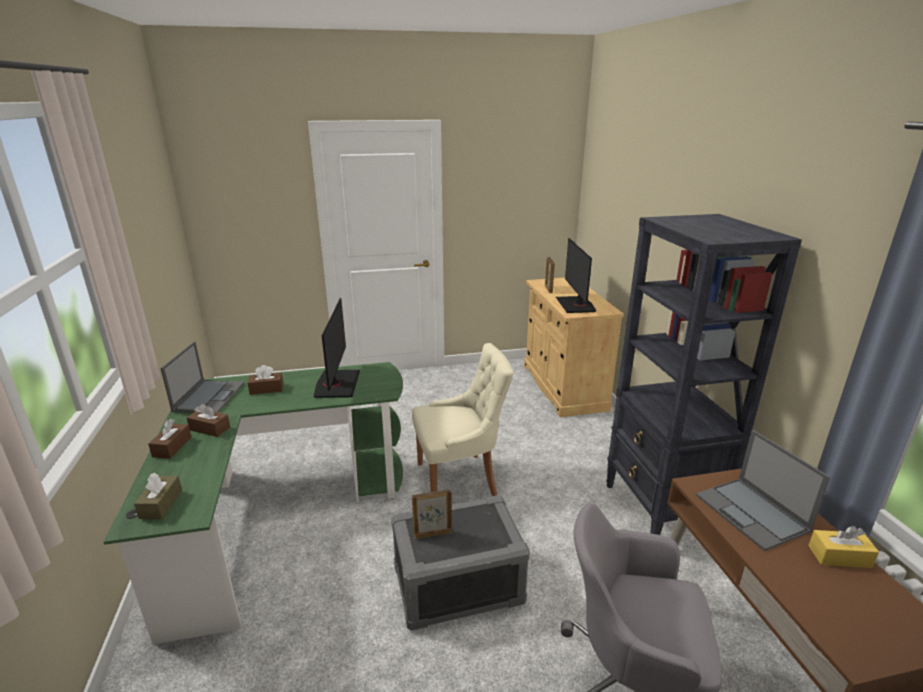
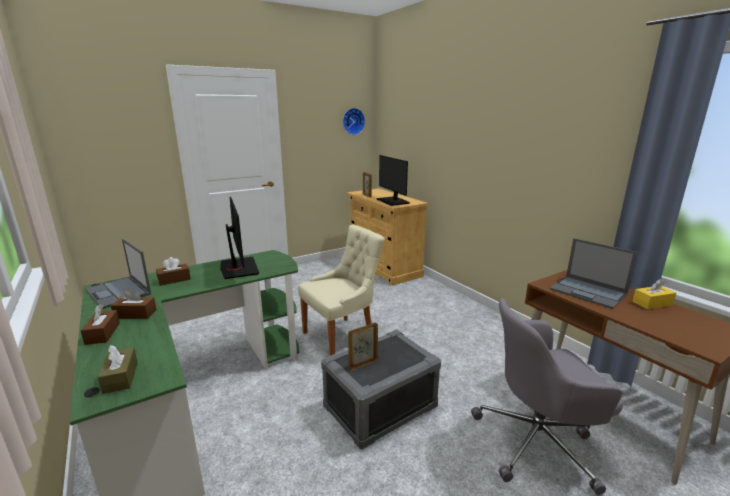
camera: 20 degrees left, 5 degrees down
(209, 396) = (119, 292): laptop -> laptop turned 150 degrees clockwise
(546, 184) = (352, 121): none -> wall clock
(660, 511) = (490, 328): black bookcase -> none

